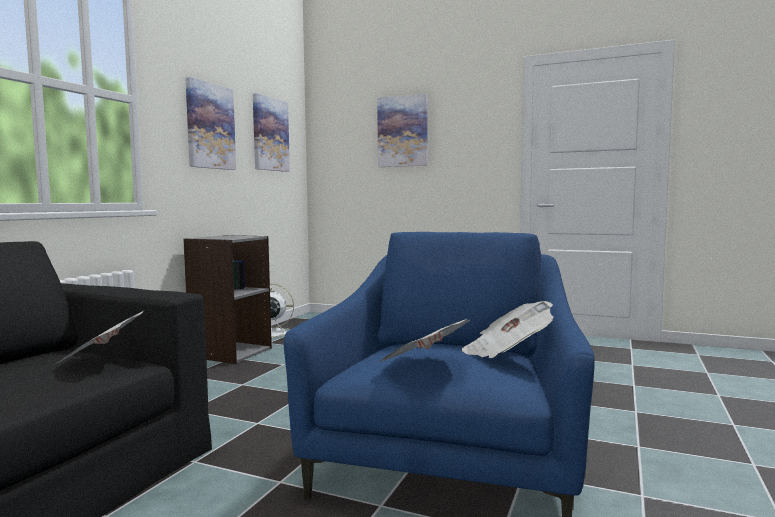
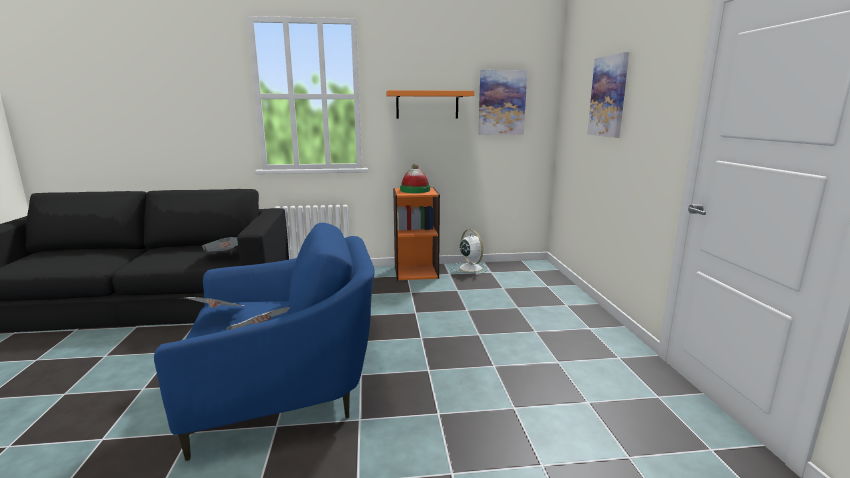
camera: 60 degrees right, 10 degrees up
(210, 126) = (427, 105): picture -> orange shelf
(223, 237) = (415, 190): none -> hat
(230, 352) = (416, 272): grey bookcase -> orange bookcase

